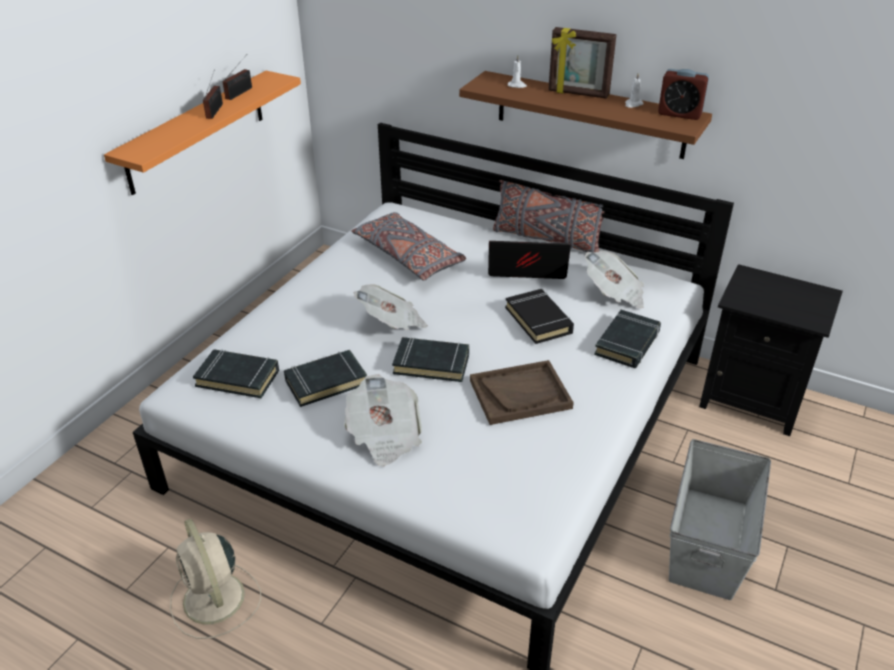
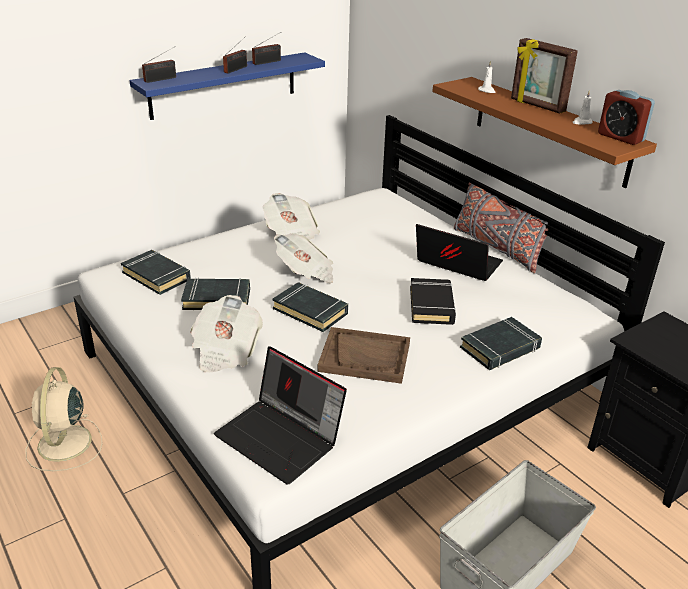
camera: 25 degrees right, 5 degrees down
(143, 144) = (162, 79): none -> radio
(196, 131) = (224, 85): orange shelf -> blue shelf
(408, 257) = (363, 230): grey pillow -> none
(512, 504) = (281, 438): none -> laptop
(614, 294) = (522, 305): newspaper -> newspaper (291, 233)

